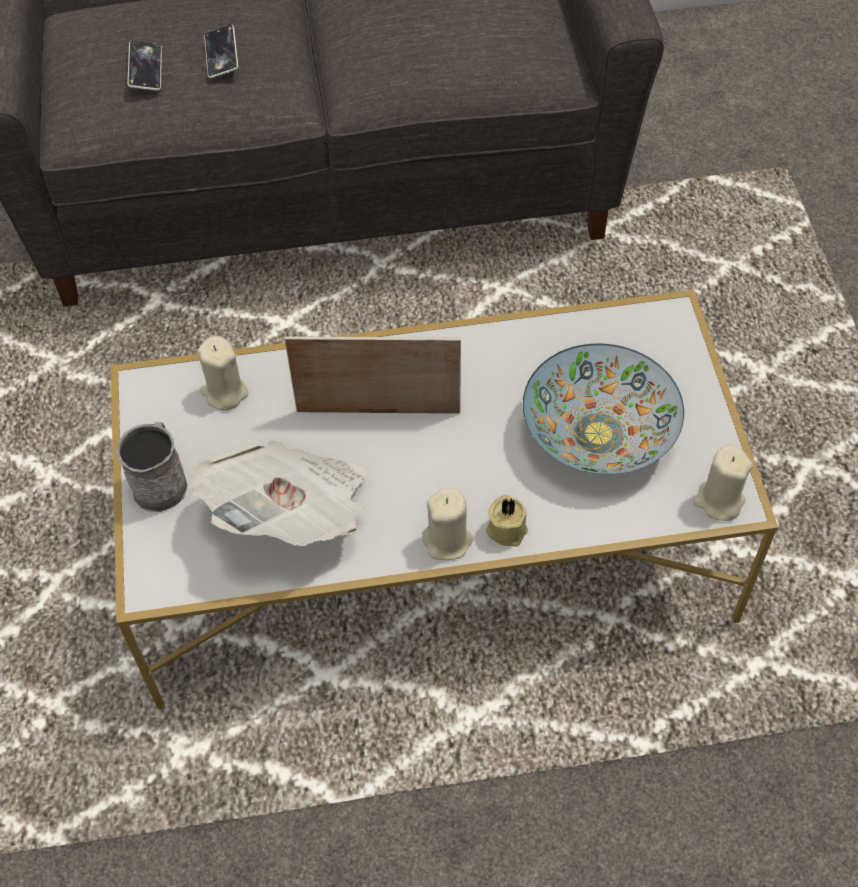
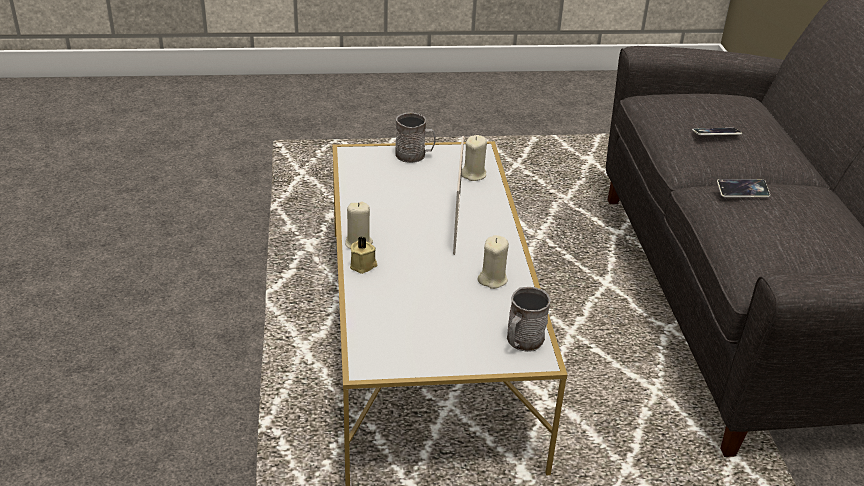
camera: 90 degrees right, 20 degrees down
(146, 69) = (694, 110): phone -> phone (742, 191)
(292, 514) = (387, 194): newspaper -> none
(598, 435) = (430, 310): bowl -> none
(644, 331) = (522, 342): none -> grey mug
(718, 501) = (368, 358): beige candle -> beige candle (492, 279)

